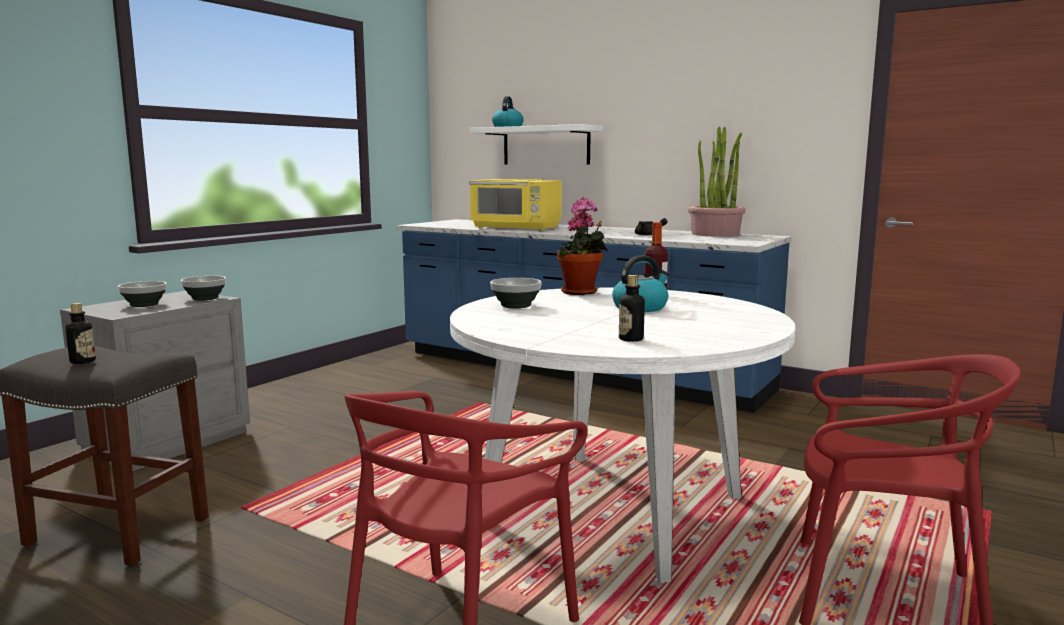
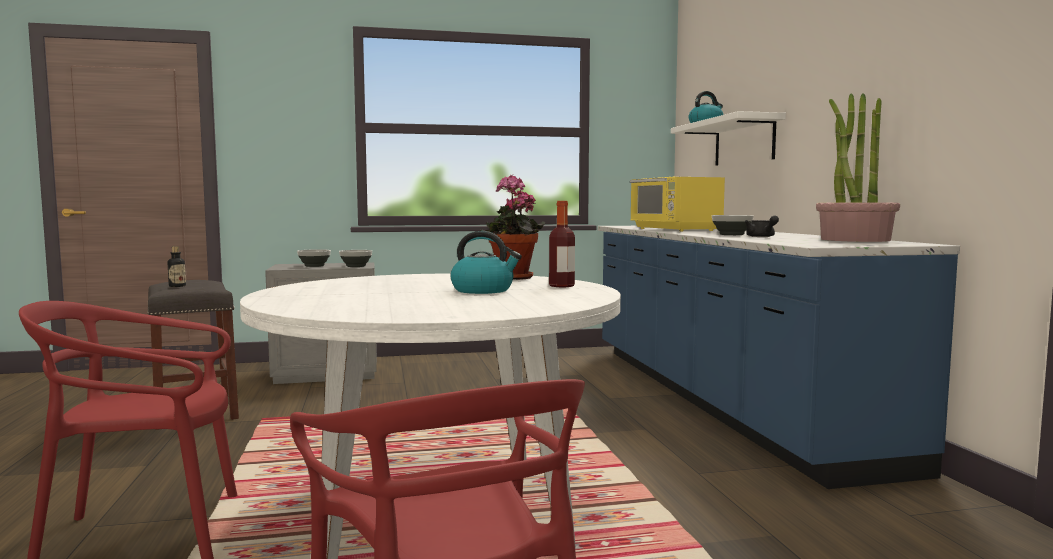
camera: 45 degrees right, 5 degrees down
(516, 306) = (410, 279): bowl -> bowl (732, 234)
(631, 339) = (328, 303): bottle -> none

